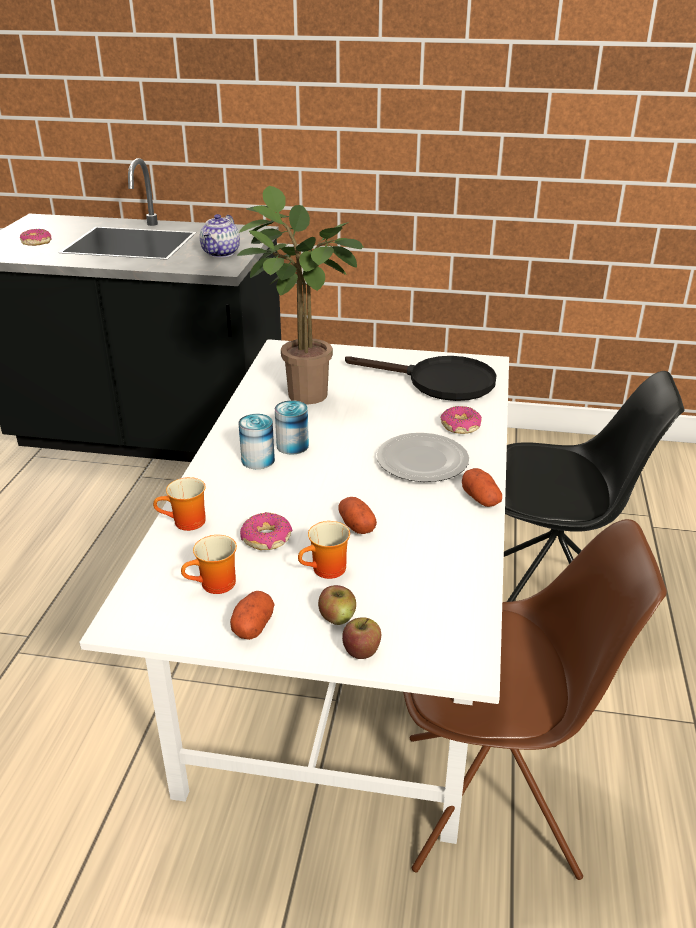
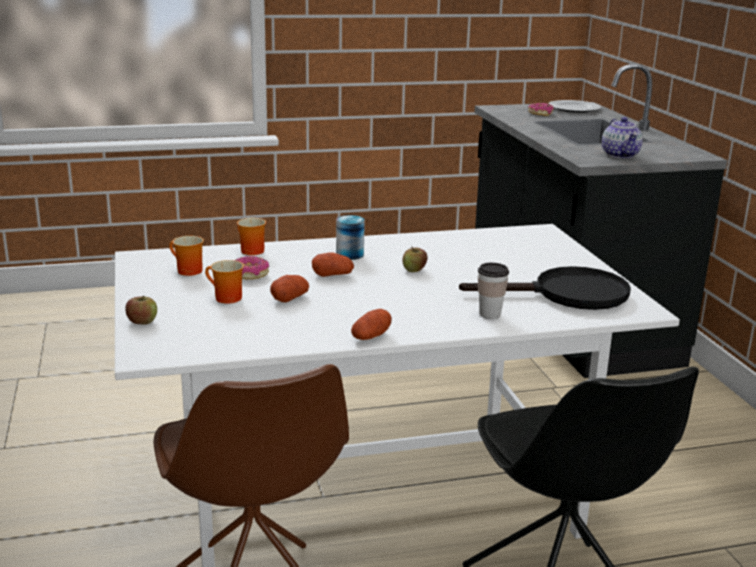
camera: 65 degrees right, 10 degrees down
(221, 253) = (620, 155): teapot -> teapot turned 90 degrees counterclockwise
(253, 625) = (151, 288): potato -> potato (332, 275)
(292, 446) = (382, 261): can -> none
(300, 395) = (467, 250): potted plant -> none
(337, 617) = (174, 309): apple -> apple (414, 270)
(421, 460) = (410, 306): plate -> plate (574, 108)
(439, 382) = (567, 295): black frying pan -> black frying pan turned 90 degrees counterclockwise
(460, 427) = (490, 314): donut -> cup

